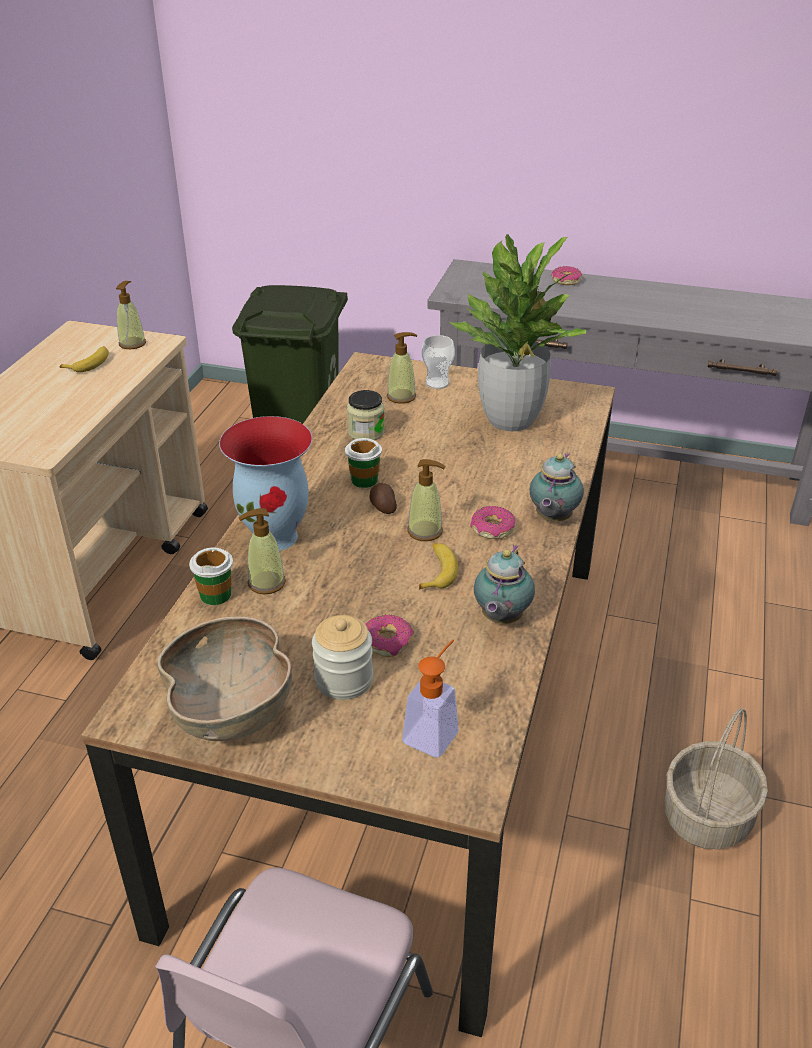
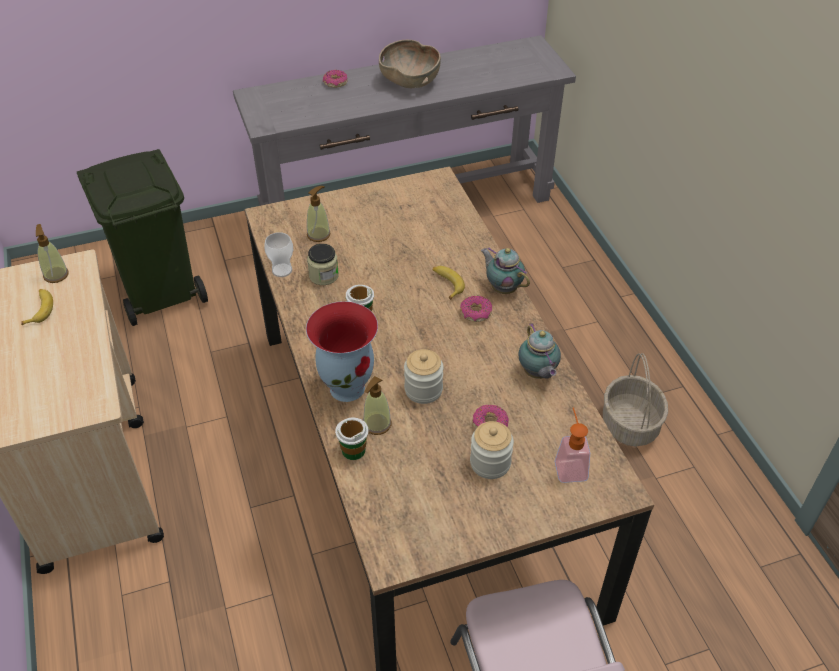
camera: 35 degrees left, 10 degrees up
(231, 709) = (446, 520): brown bowl -> brown bowl (410, 81)
(351, 574) = (423, 390): none -> jar
(383, 507) = (393, 330): potato -> none
(425, 531) = (437, 335): soap dispenser -> none
(437, 383) = (332, 212): cup -> cup (282, 270)
(437, 571) = (472, 360): banana -> banana (447, 284)
(511, 419) = (409, 222): potted plant -> none
(552, 519) = (503, 288): teapot -> teapot turned 150 degrees clockwise

